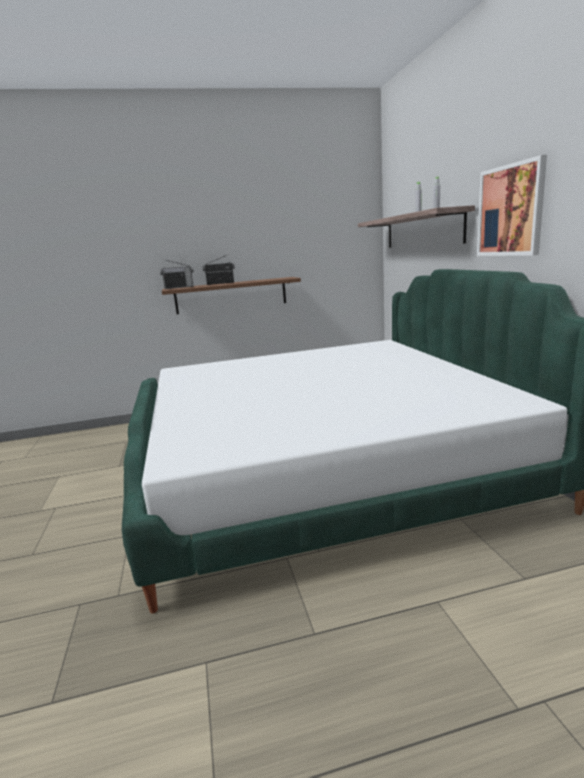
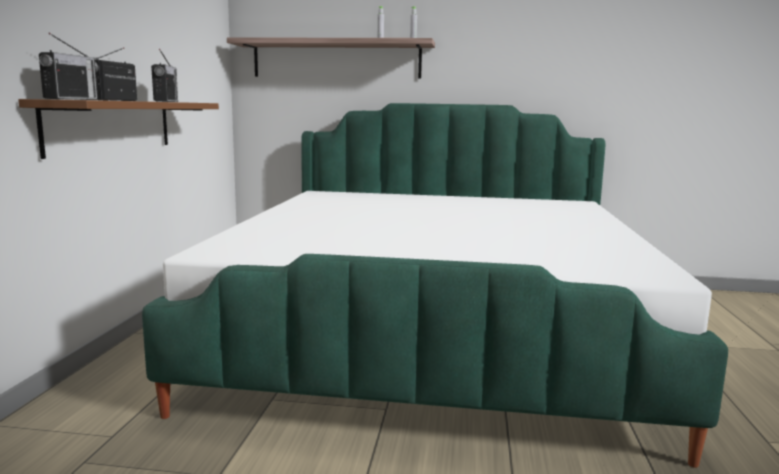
camera: 70 degrees left, 5 degrees down
(250, 281) = (166, 101): none -> radio
(510, 210) = (485, 53): picture -> none

